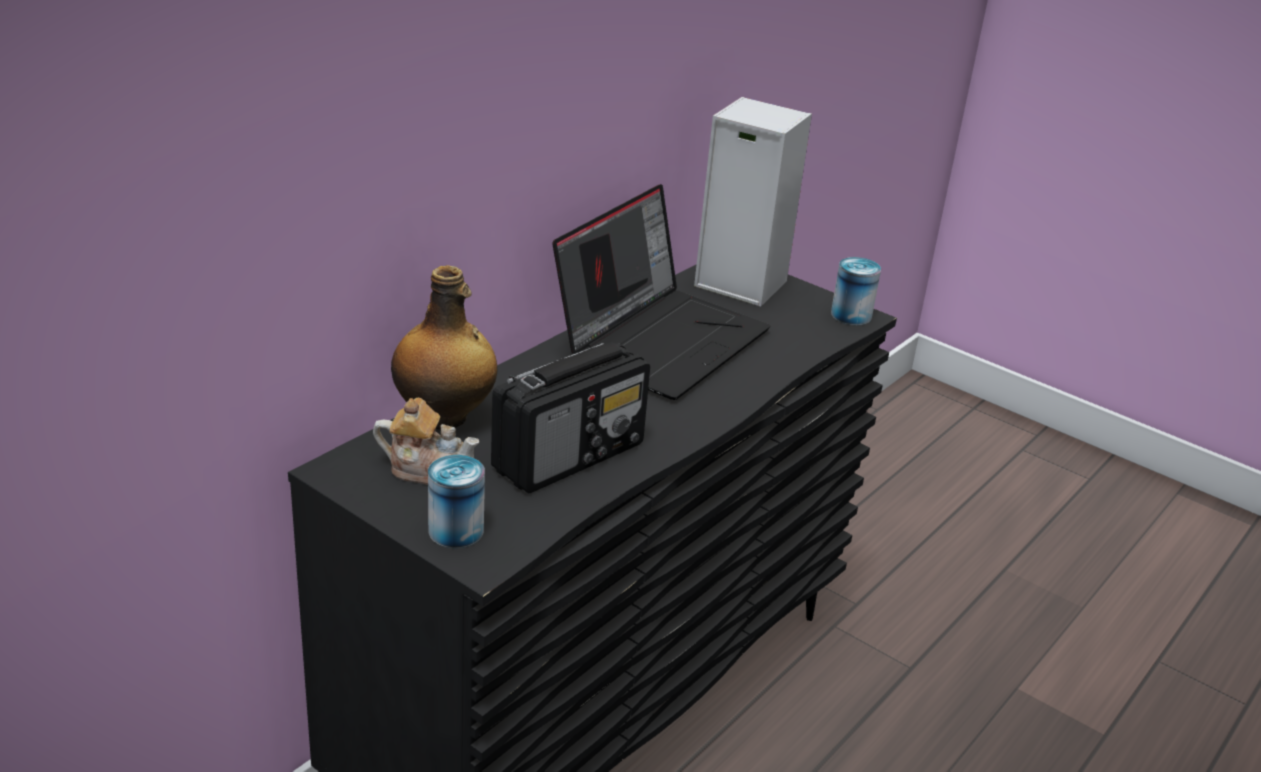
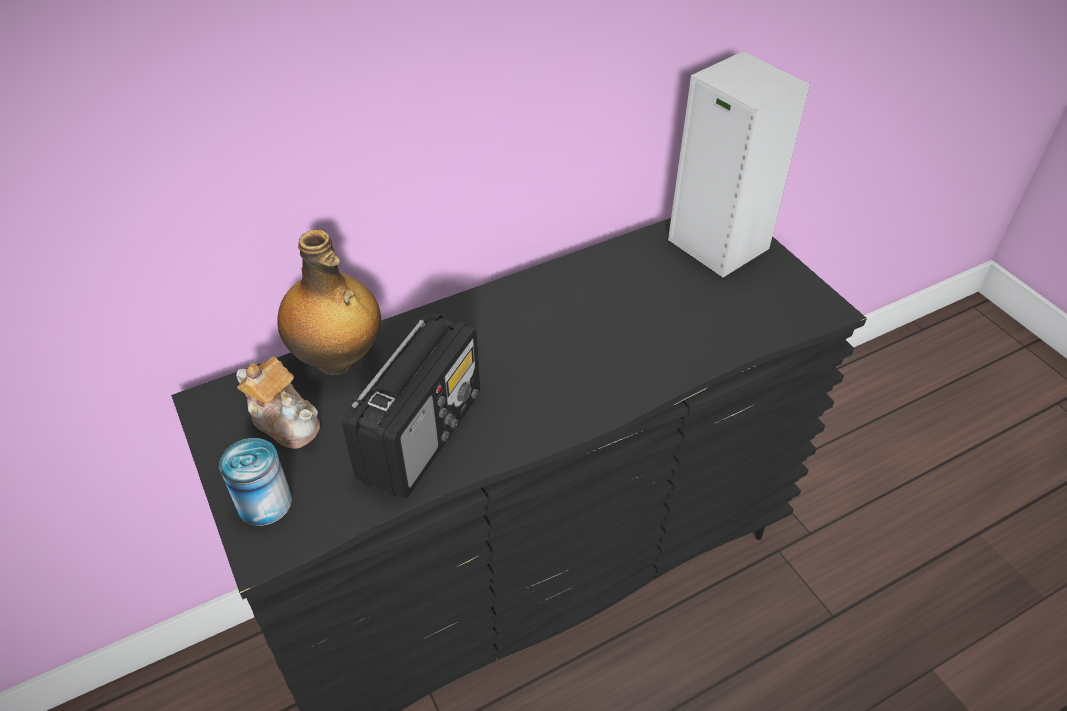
camera: 25 degrees right, 15 degrees up
(570, 456) = (422, 434): radio -> radio turned 45 degrees counterclockwise
(661, 339) = (596, 302): laptop -> none
(851, 315) = (815, 306): can -> none

